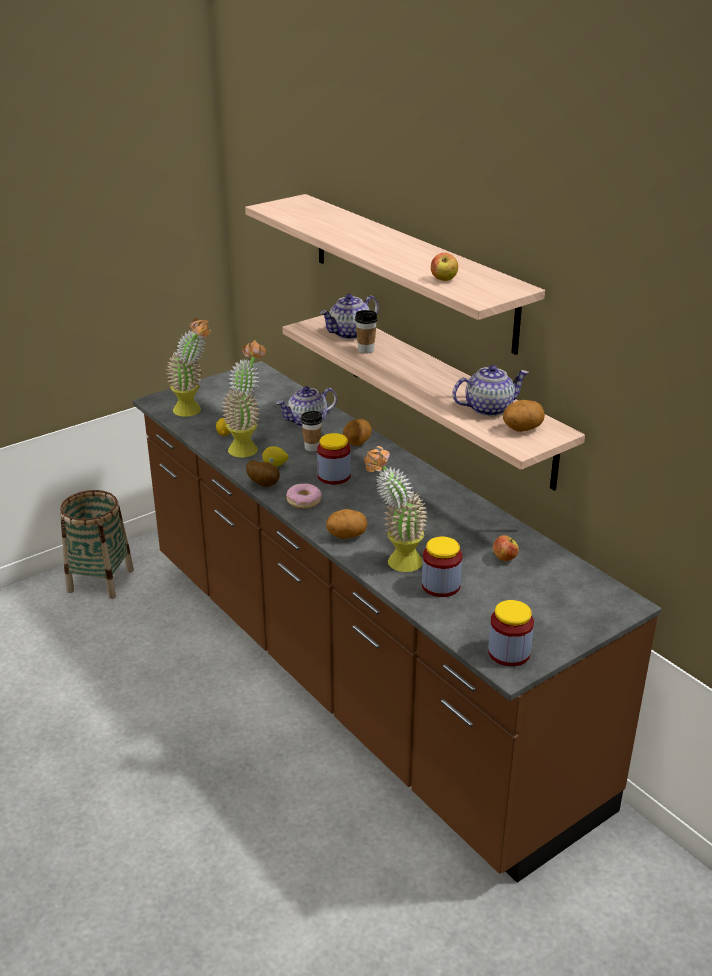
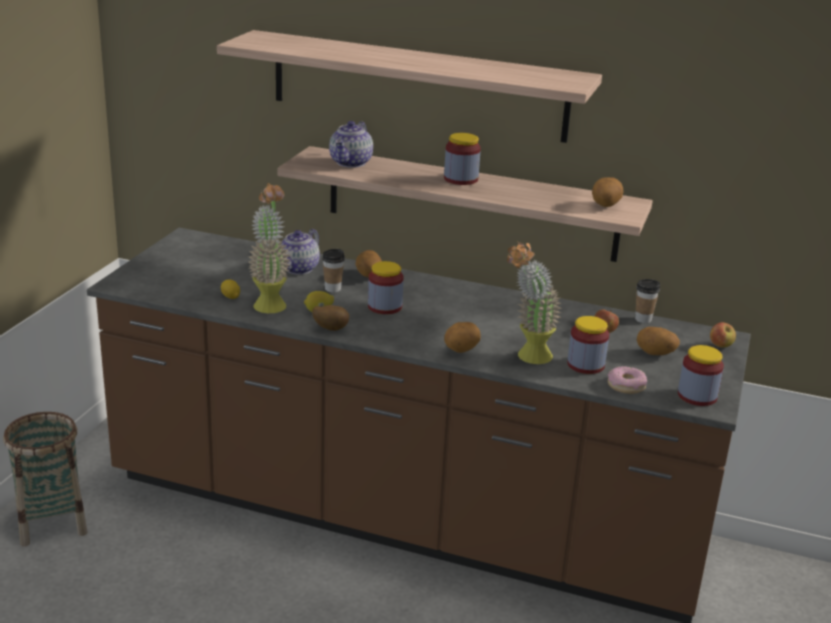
camera: 35 degrees left, 5 degrees down
(194, 411) = (171, 285): potted plant -> none
(303, 501) = (385, 333): donut -> donut (626, 385)
(366, 350) = (387, 173): cup -> cup (643, 319)
(423, 370) = (461, 179): none -> jar
(443, 279) = (515, 77): apple -> apple (720, 346)
(489, 408) = (557, 196): teapot -> none
(524, 597) = (655, 354): none -> potato

